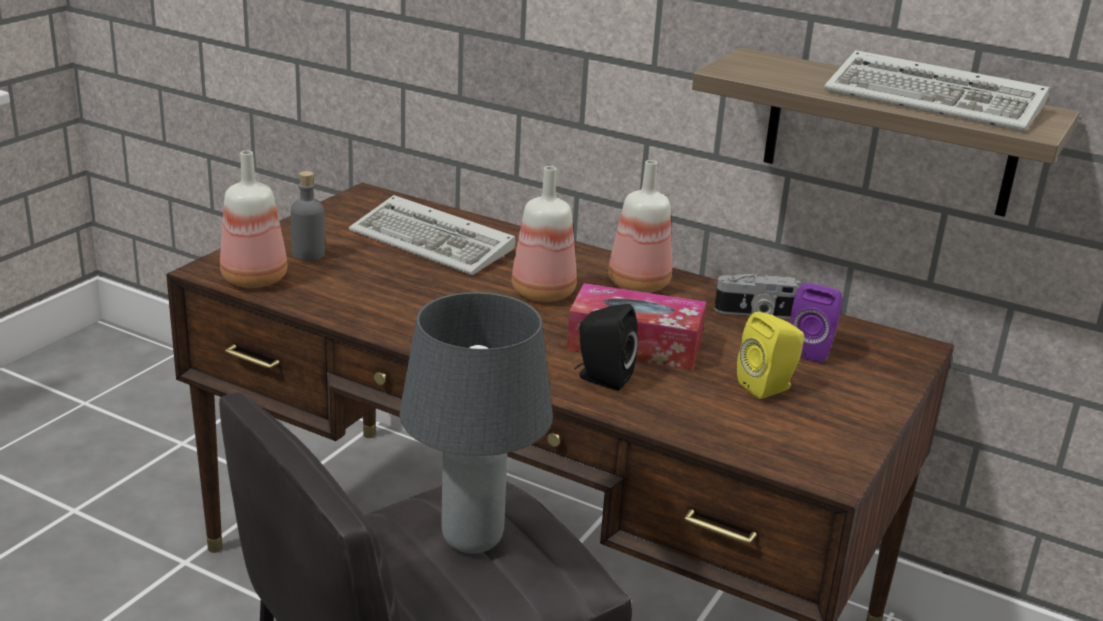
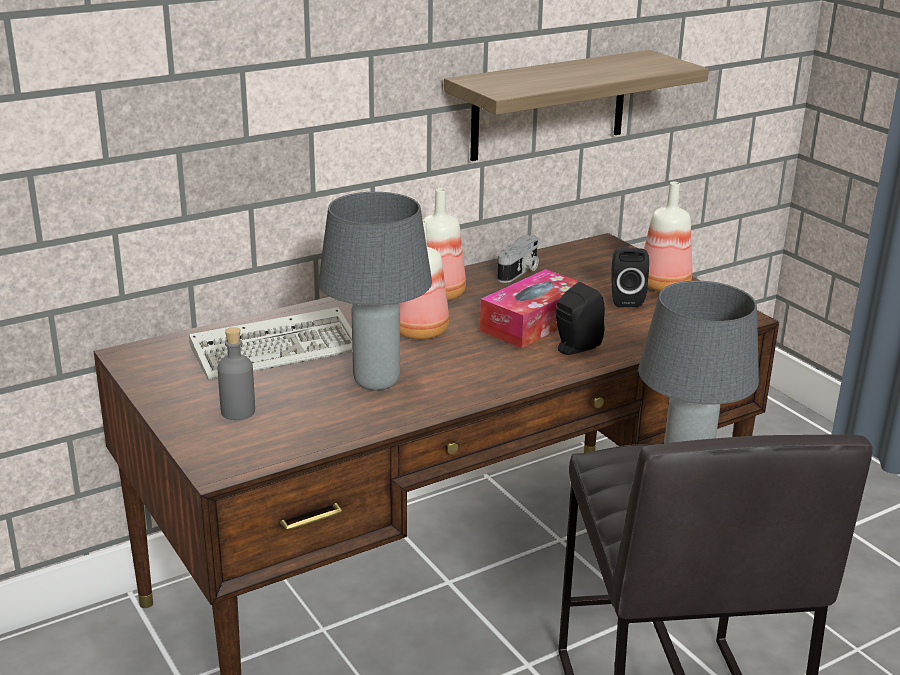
camera: 60 degrees left, 0 degrees up
(256, 278) = (265, 448): bottle -> bottle (662, 284)
(417, 296) = (378, 382): none -> grey table lamp
(769, 387) = (625, 299): yellow speaker -> black speaker
(812, 350) = (585, 272): purple speaker -> none
(938, 102) = (613, 68): keyboard -> none

